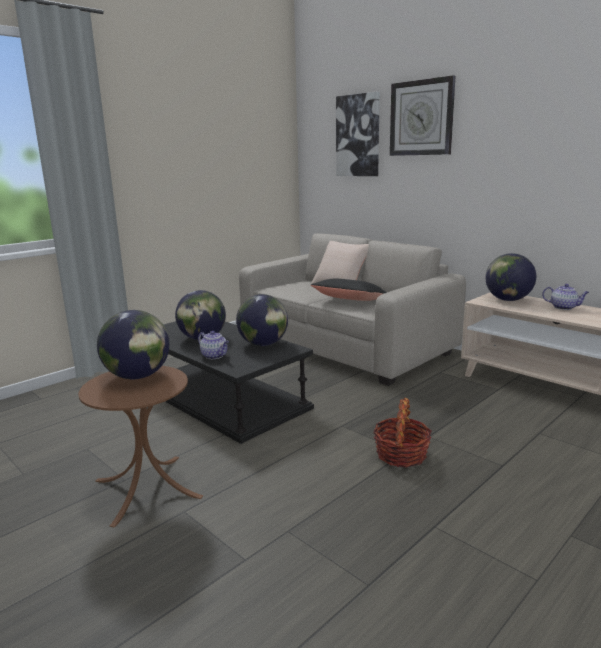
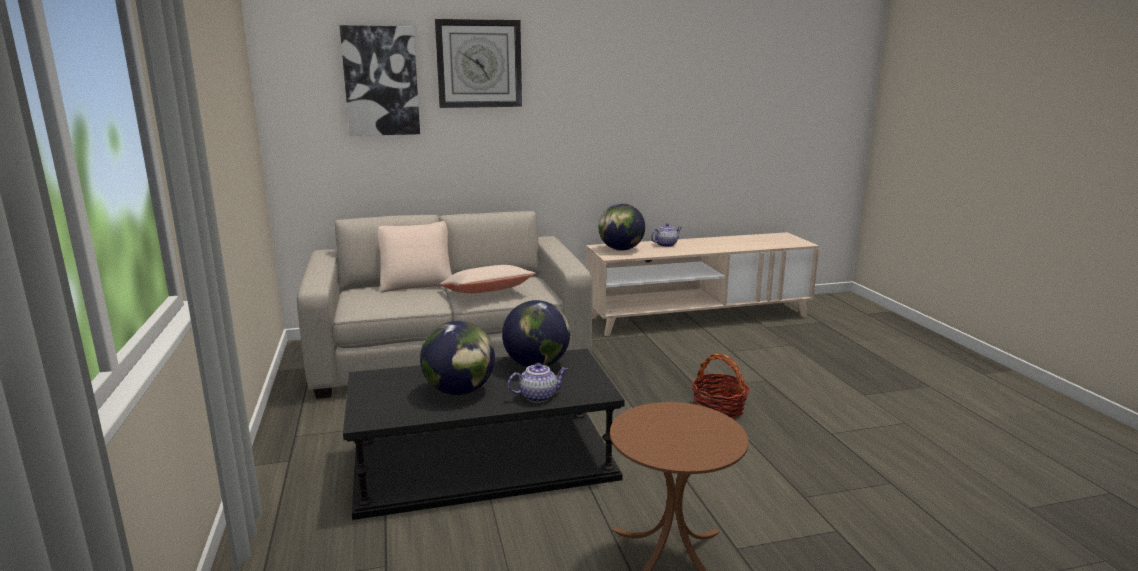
camera: 60 degrees left, 0 degrees up
(138, 376) = (654, 427): globe -> none
(350, 301) = (487, 294): black pillow -> beige pillow

